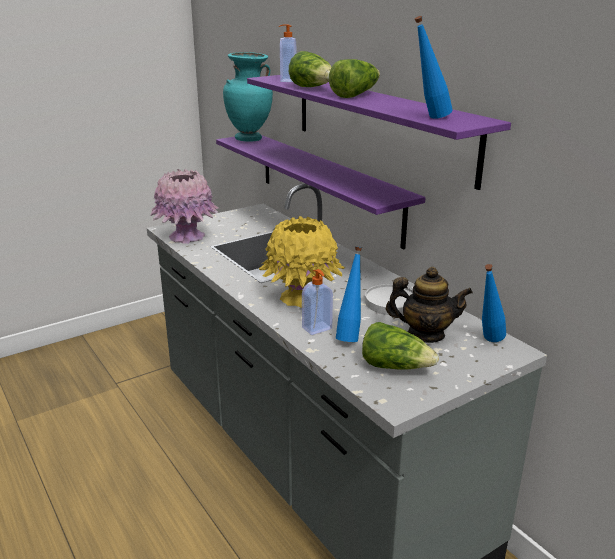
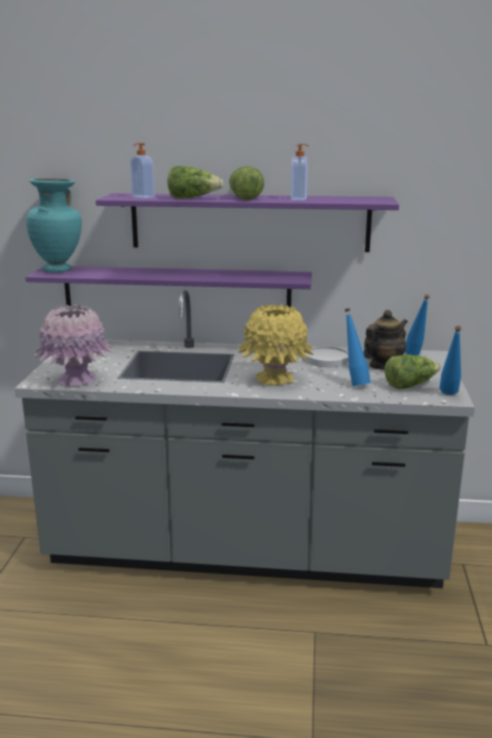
camera: 50 degrees left, 5 degrees down
(317, 329) = (328, 388): soap dispenser -> soap dispenser (299, 199)
(429, 118) = (354, 201): blue bottle -> blue bottle (449, 395)

